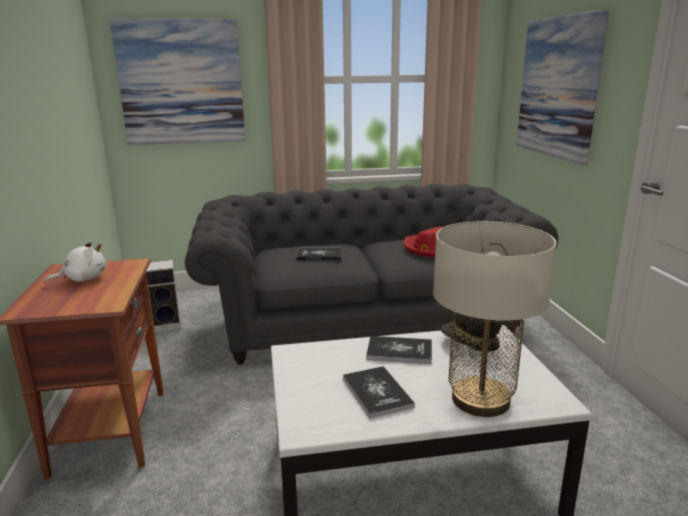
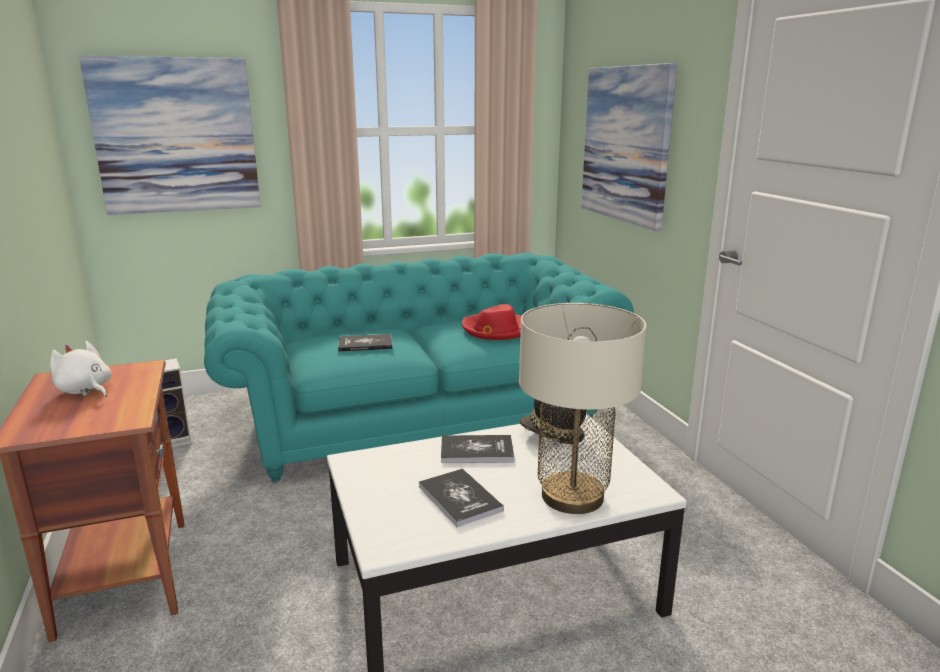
camera: 10 degrees left, 0 degrees up
(83, 279) = (85, 390): white plush toy -> white plush toy turned 105 degrees counterclockwise
(363, 317) = (417, 414): grey sofa -> turquoise sofa

